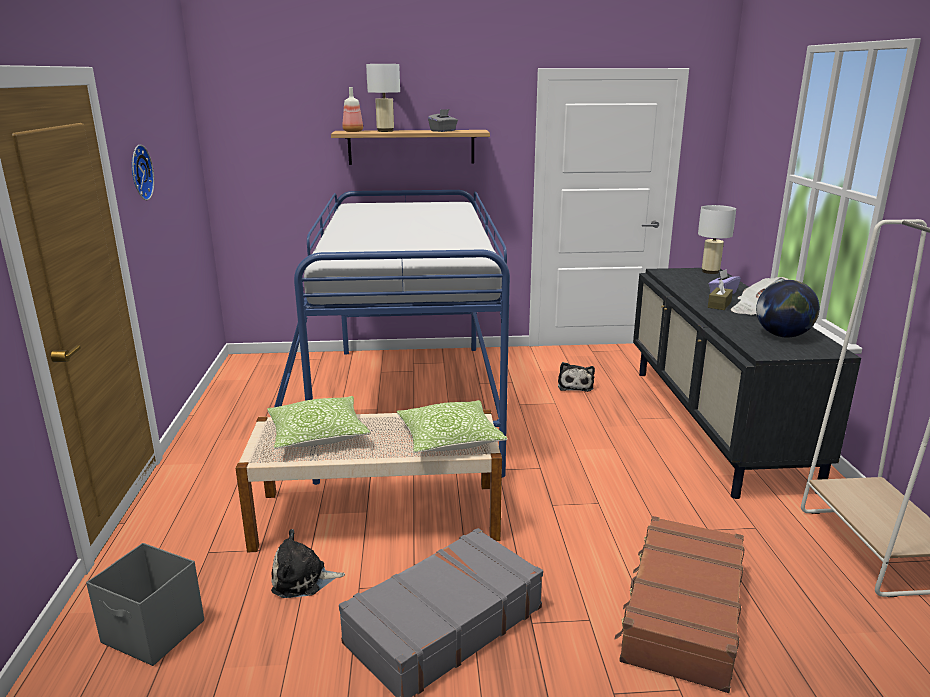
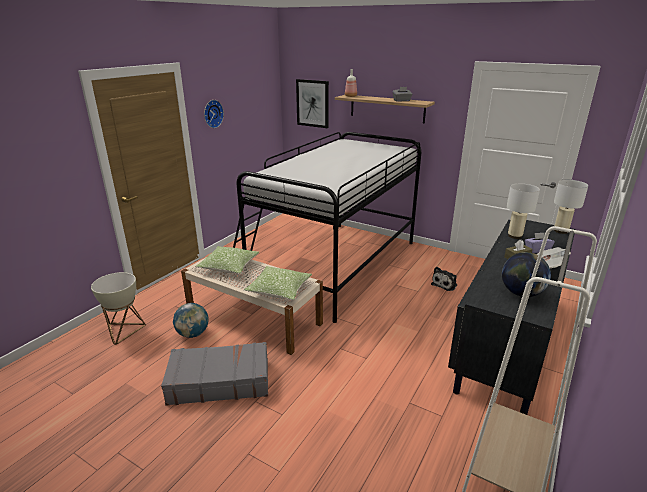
camera: 35 degrees right, 5 degrees up
(154, 633) = (125, 331): grey storage box -> planter
(271, 151) = (312, 103): none -> picture
(303, 579) = (193, 334): plush toy -> globe
(385, 131) = (369, 97): white table lamp -> white table lamp (514, 236)
(406, 405) = (334, 265): blue bed -> black bed
(681, 613) = (331, 437): brown suitcase -> none

